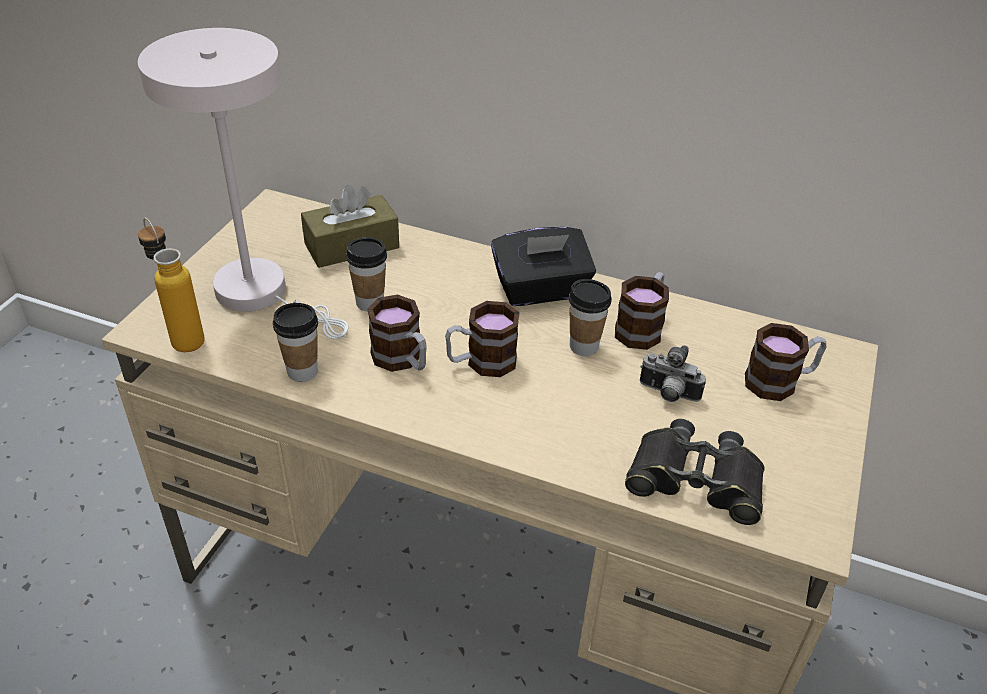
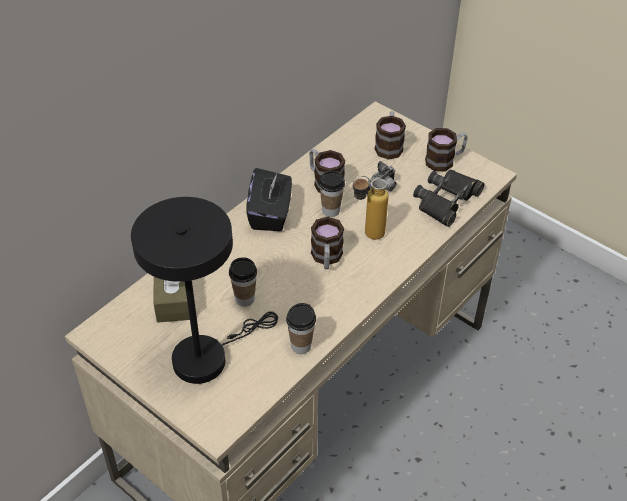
camera: 70 degrees left, 5 degrees up
(182, 336) = (235, 408): bottle -> bottle (366, 235)
(261, 294) = (207, 356): white table lamp -> black table lamp
(402, 360) = (310, 294): mug -> mug (445, 160)

